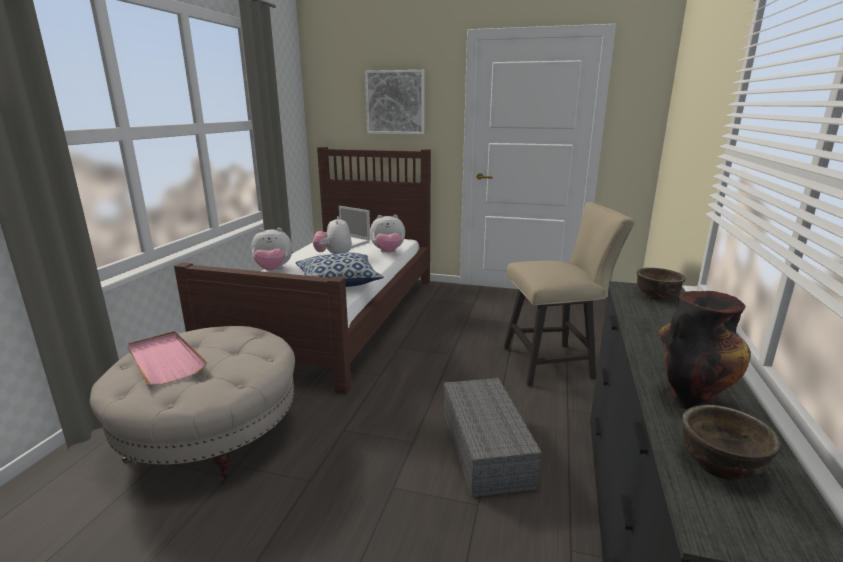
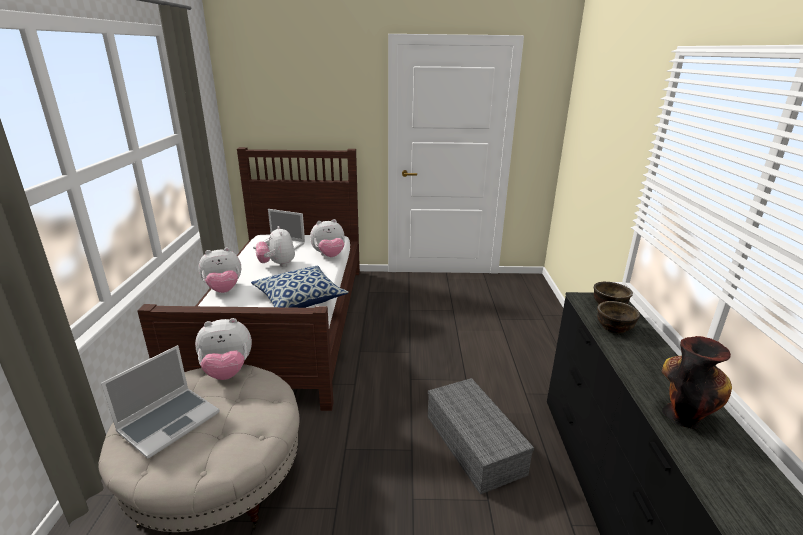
camera: 15 degrees left, 5 degrees up
(165, 360) = (169, 421): pink tray -> laptop
(239, 331) = (227, 371): none -> plush toy
(395, 102) = (318, 103): picture -> none
(554, 363) = (499, 348): beige chair -> none
(721, 464) = (731, 477): brown bowl -> brown bowl (614, 327)

